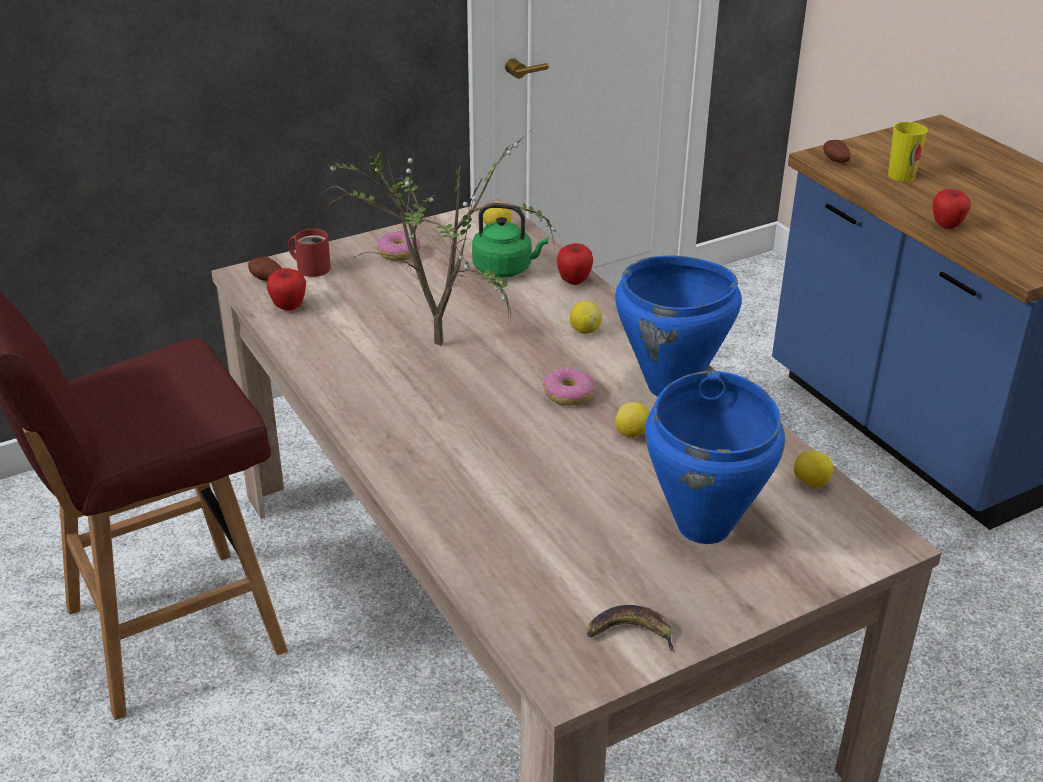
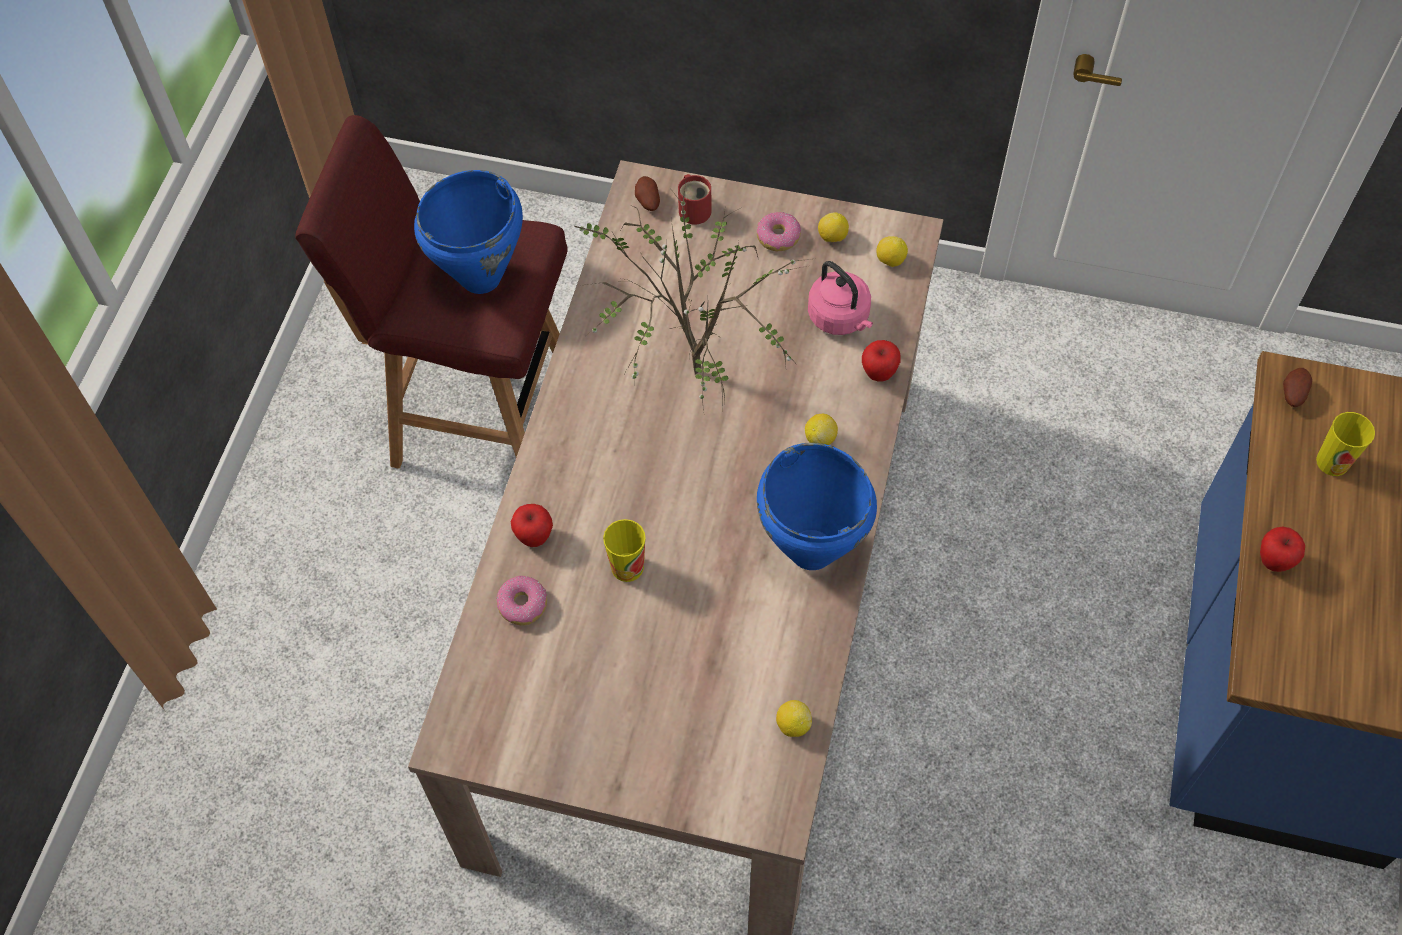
camera: 45 degrees right, 25 degrees up
(289, 307) = (632, 247): apple -> apple (534, 537)
(505, 269) = (840, 318): green kettle -> pink kettle
(551, 474) = (627, 567): none -> cup
(568, 394) = (727, 498): donut -> donut (522, 604)
(630, 633) = (523, 740): banana -> none
(632, 434) = (726, 575): lemon -> lemon (832, 237)
(705, 526) = (673, 698): blue cooking pot -> blue cooking pot (482, 277)

